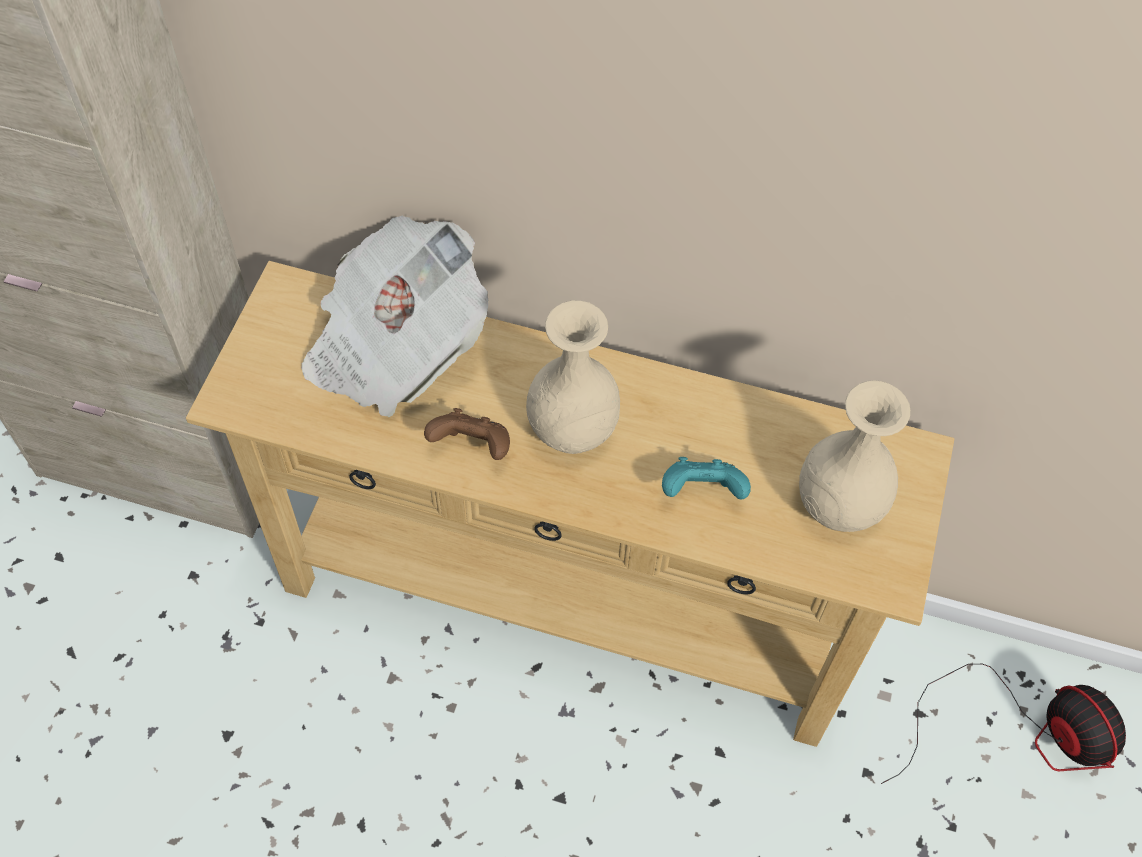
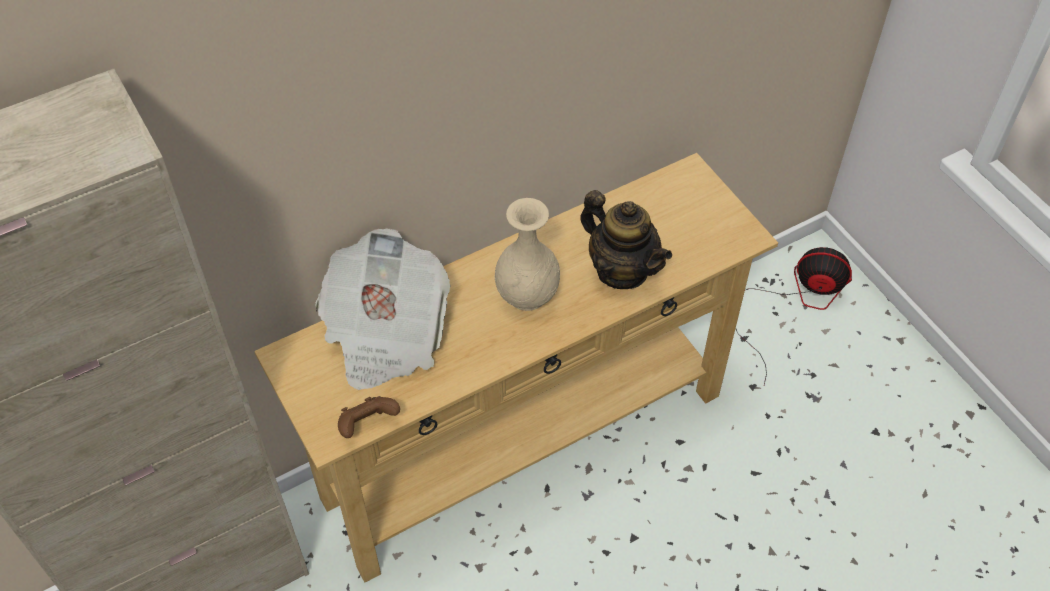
camera: 45 degrees left, 5 degrees down
(472, 447) = (489, 345): brown game controller -> brown game controller (368, 425)
(702, 492) = (622, 270): turquoise game controller -> teapot
(838, 504) = (686, 223): beige vase -> none

